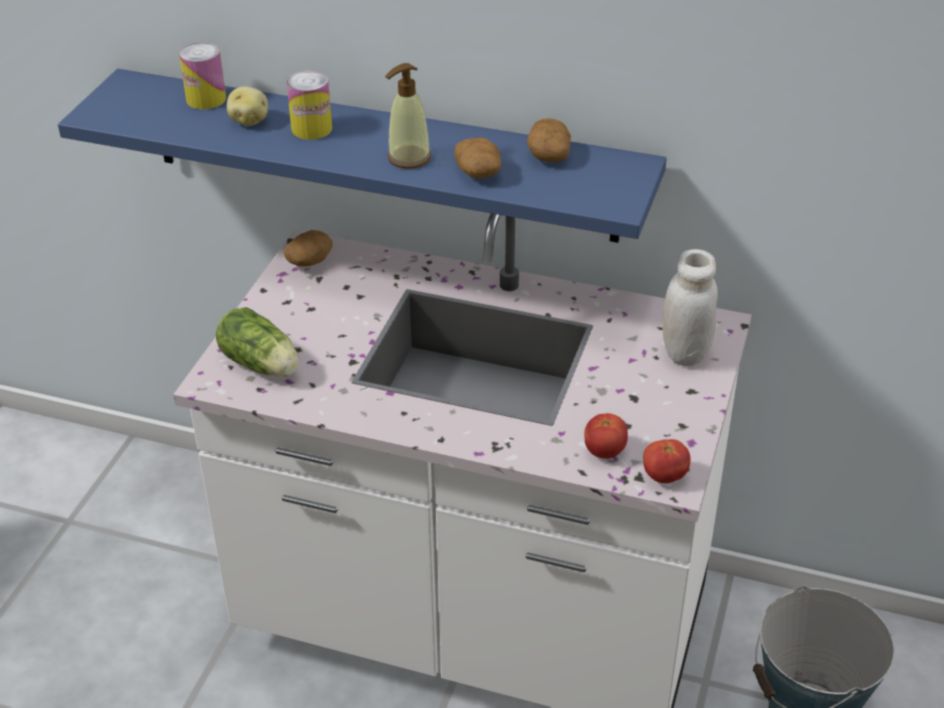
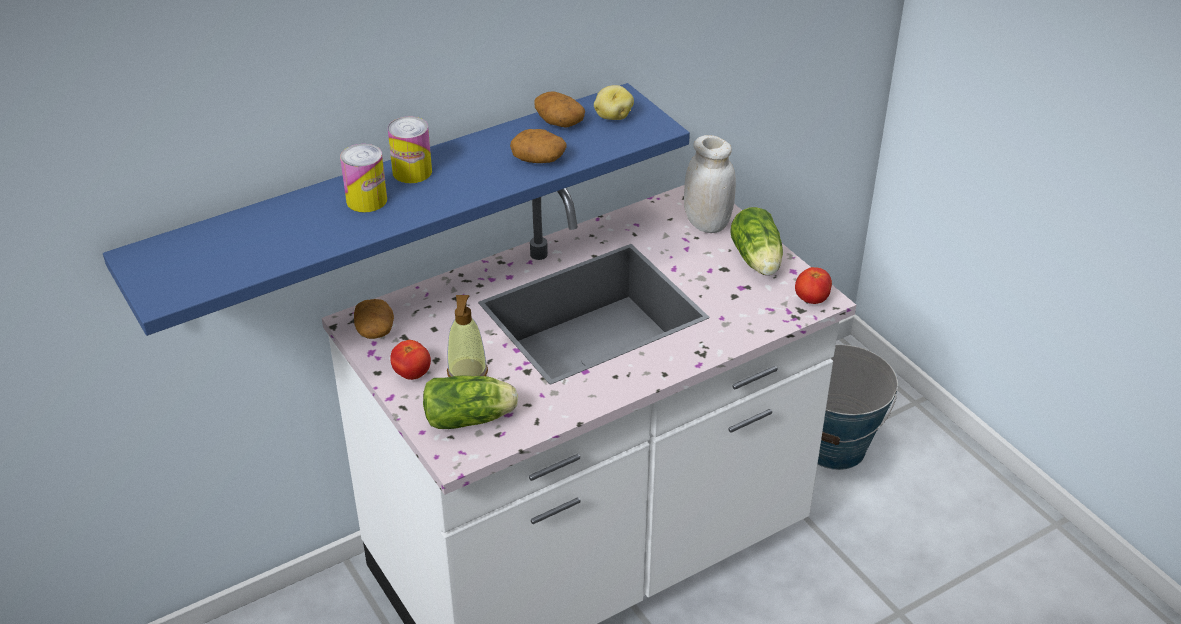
camera: 50 degrees left, 0 degrees up
(206, 99) = (237, 229): can -> can (412, 172)
(249, 121) = (307, 223): potato -> potato (612, 116)
(409, 158) = (475, 178): soap dispenser -> soap dispenser (467, 372)
(604, 451) = (760, 310): tomato -> tomato (412, 374)
(674, 412) = (757, 261): none -> lettuce

